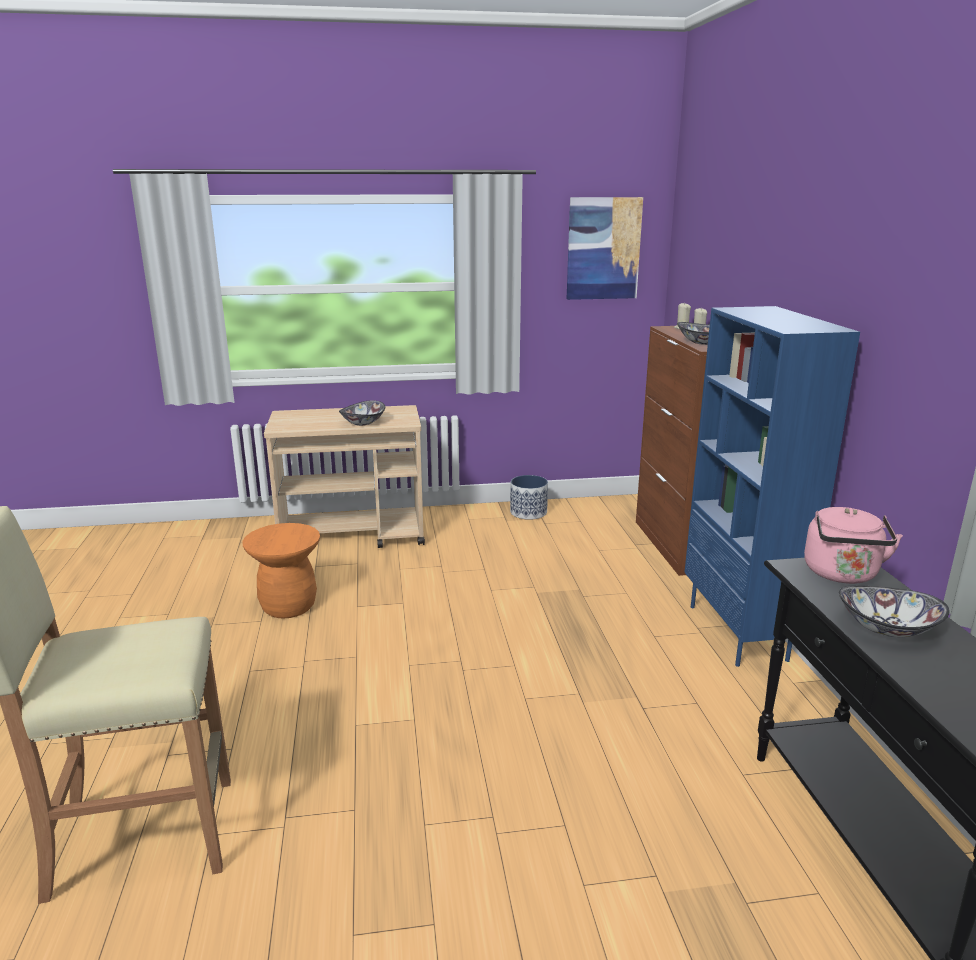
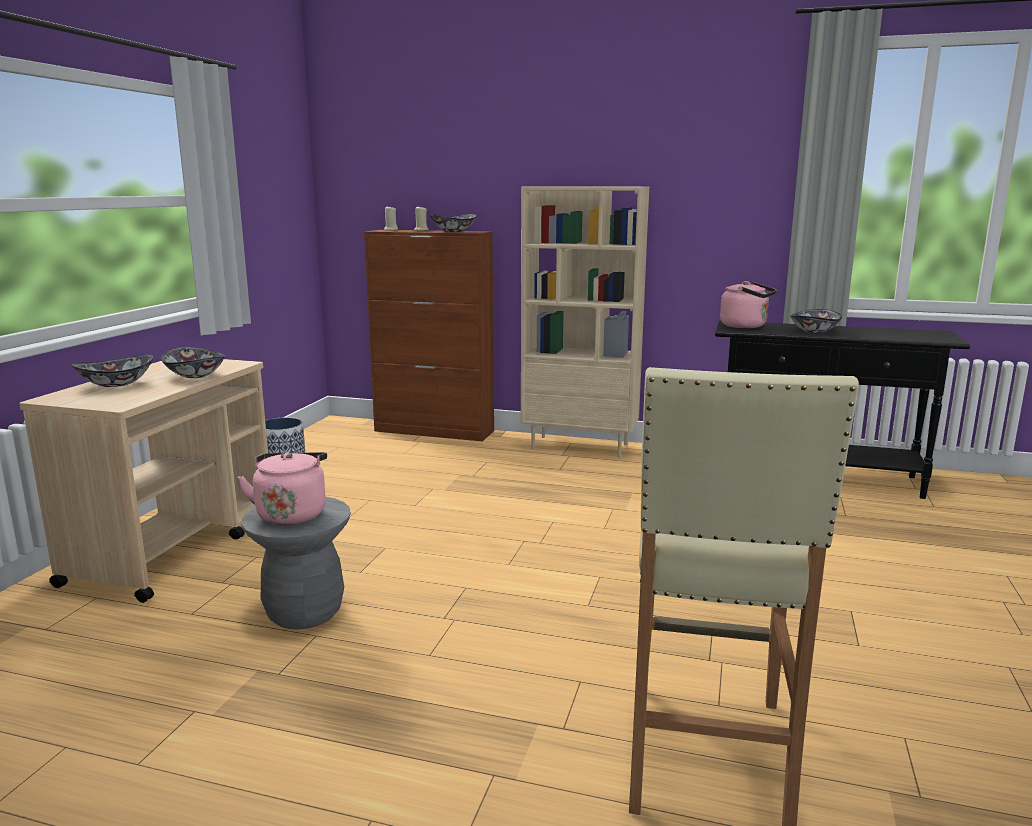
camera: 65 degrees left, 5 degrees down
(281, 536) = (291, 513): none -> pink kettle
(288, 606) = (304, 612): orange stool -> grey stool
(326, 414) = (117, 384): none -> bowl
(603, 248) = (275, 160): picture -> none
(739, 633) = (580, 446): blue bookcase -> beige bookcase

